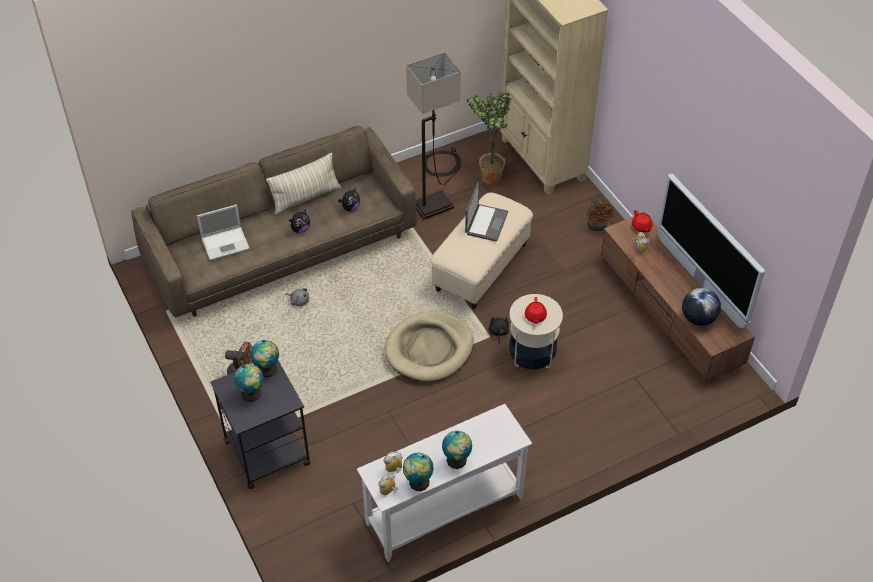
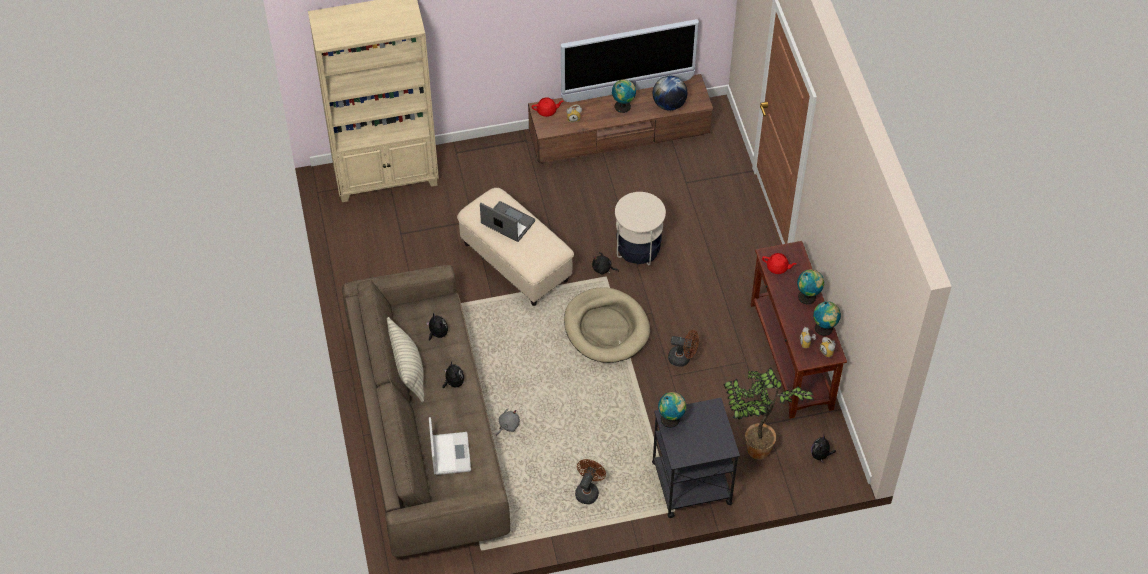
camera: 75 degrees left, 5 degrees up
(252, 394) = (697, 436): globe -> globe (623, 106)
(326, 559) = (820, 455): none -> plush toy
(438, 183) = (384, 271): floor lamp -> none
(444, 511) = (791, 357): white console table -> brown console table
(490, 175) = (391, 225): potted plant -> potted plant (754, 450)
(535, 317) = (643, 213): red teapot -> red teapot (777, 267)
(597, 227) = (496, 158): brown fan -> brown fan (683, 358)

